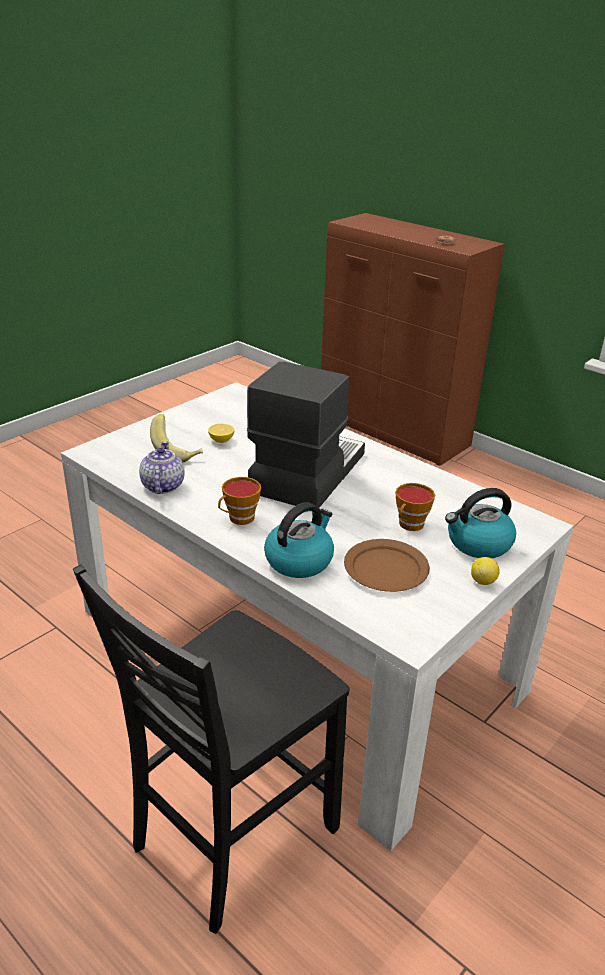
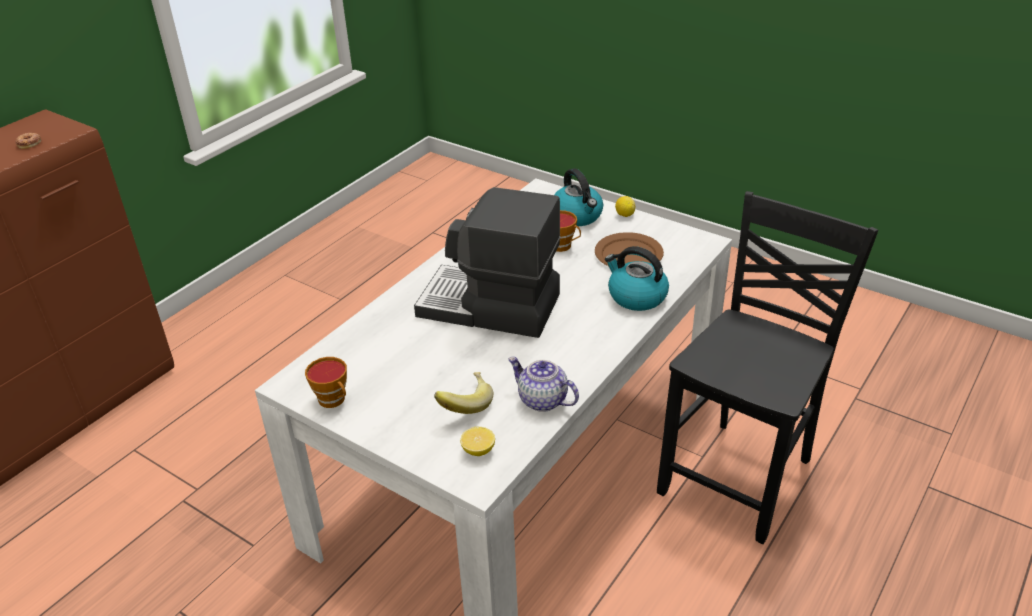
camera: 95 degrees left, 5 degrees up
(162, 485) = (542, 400): teapot -> teapot turned 45 degrees clockwise
(221, 440) = (429, 374): lemon -> lemon (478, 450)
(230, 837) = (740, 477): black chair -> black chair turned 90 degrees counterclockwise
(239, 519) = (587, 337): cup -> cup (334, 400)

